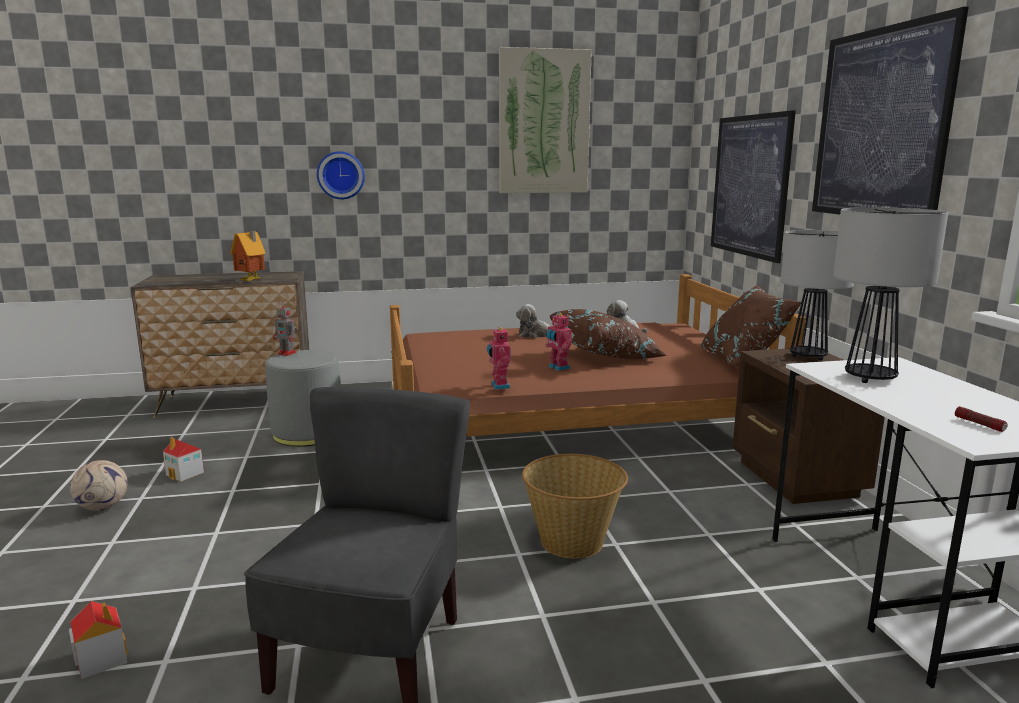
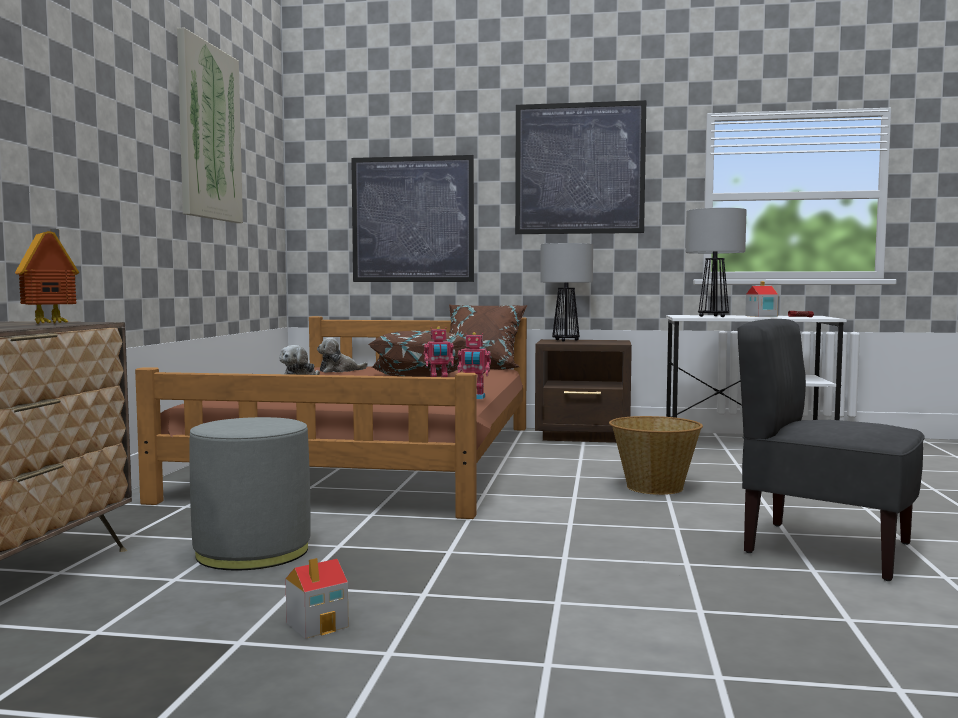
camera: 70 degrees left, 10 degrees down
(101, 659) = (850, 649): toy house -> toy house (760, 316)
(103, 507) = (399, 680): football -> none
(288, 353) = (213, 427): toy robot -> none
(341, 175) = (42, 158): wall clock -> none

